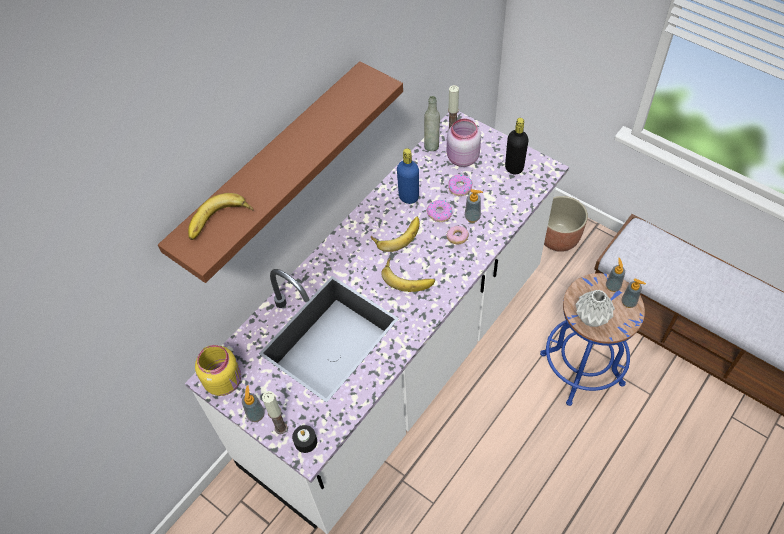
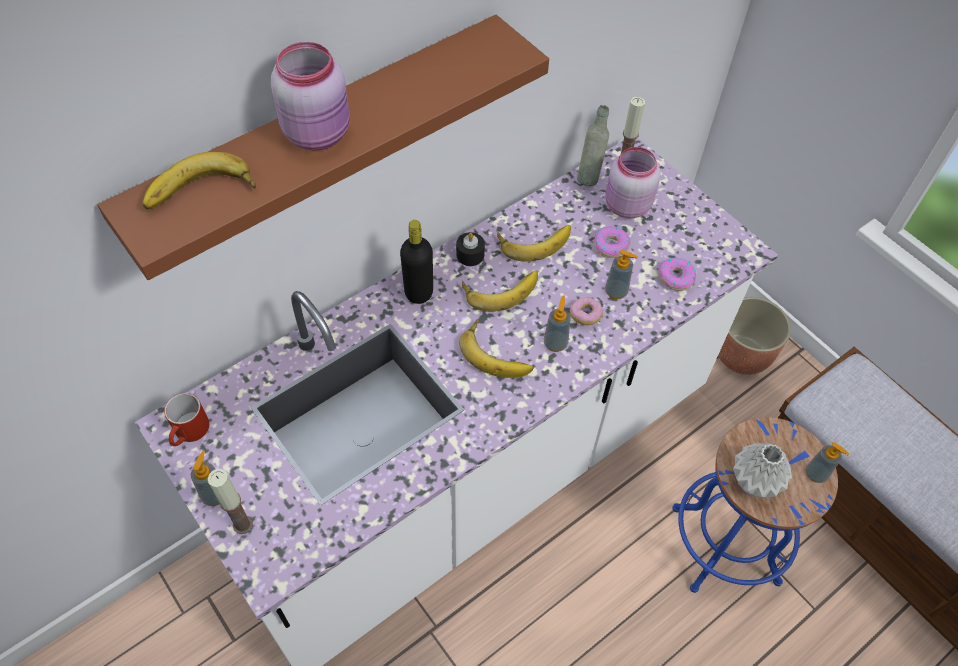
camera: 10 degrees right, 0 degrees up
(224, 380) = (190, 433): yellow jar -> red mug
(278, 166) = (319, 133): none -> pink jar
(305, 441) = (270, 555): black candle -> black candle (470, 255)
(408, 197) = (534, 241): blue bottle -> banana
(439, 213) = (570, 274): donut -> donut (676, 277)
(514, 167) = (697, 236): black bottle -> black bottle (419, 292)
(612, 286) = (798, 444): soap dispenser -> soap dispenser (555, 343)

